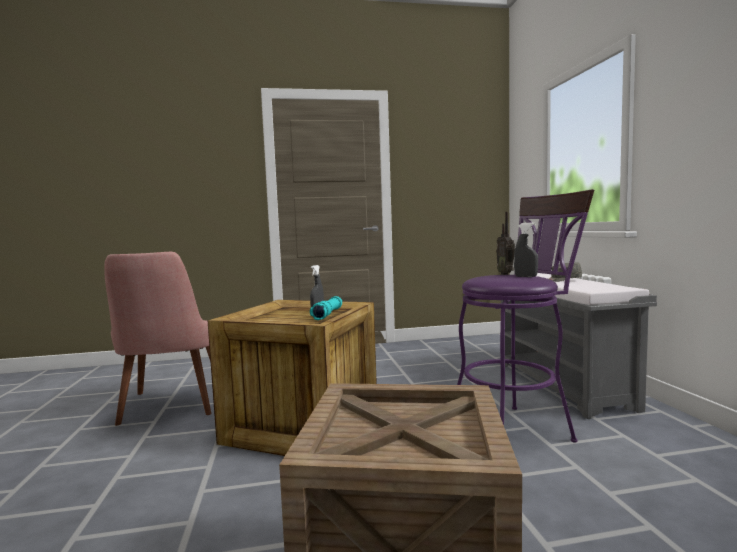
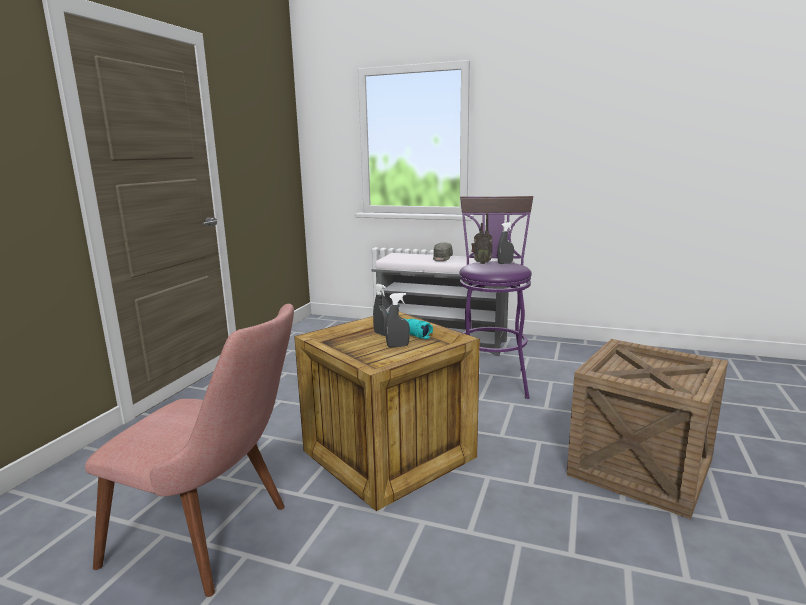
camera: 60 degrees left, 10 degrees up
(292, 318) = (398, 346): none -> grey spray bottle

